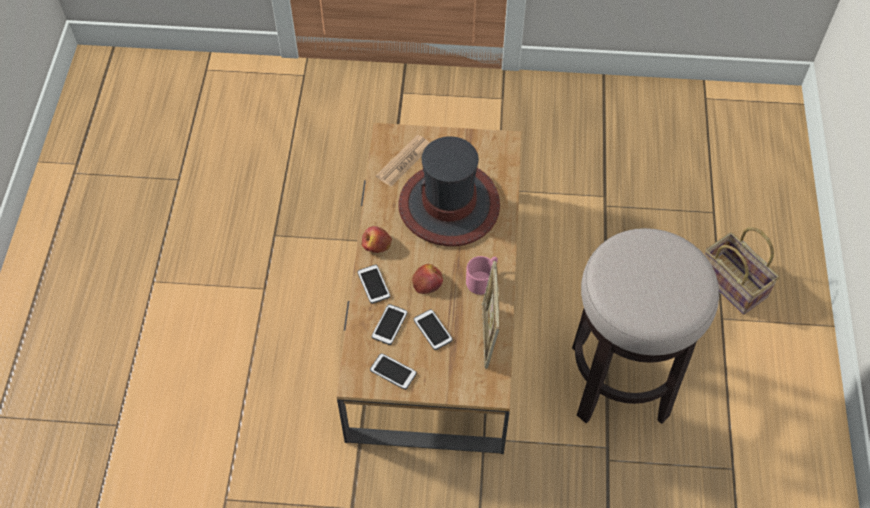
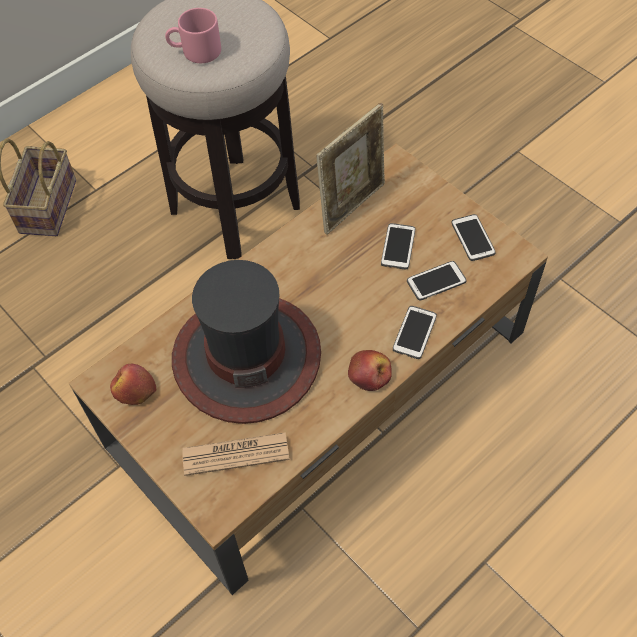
camera: 135 degrees left, 0 degrees up
(427, 282) = (356, 294): apple -> apple (134, 390)
(483, 278) = (299, 257): pink mug -> pink mug (195, 51)

